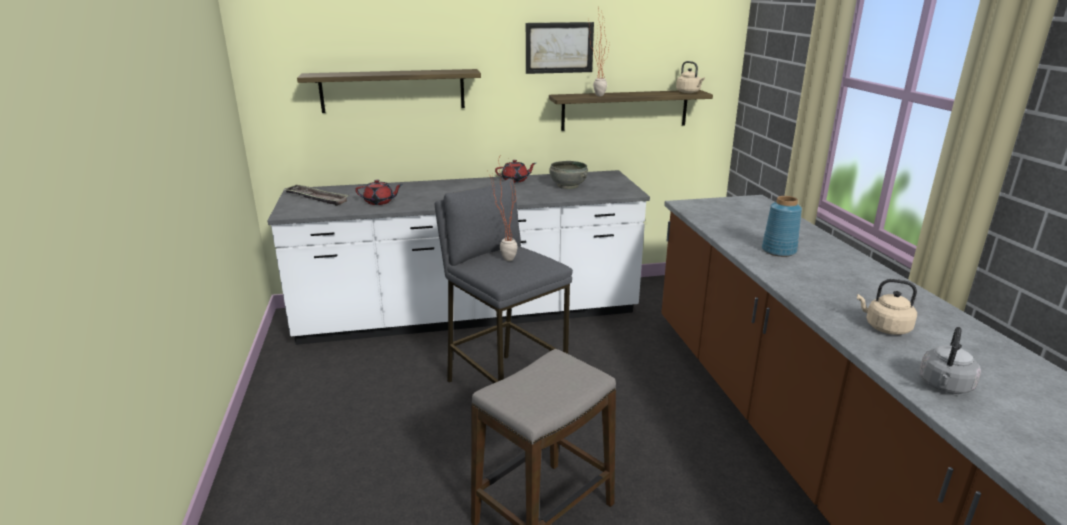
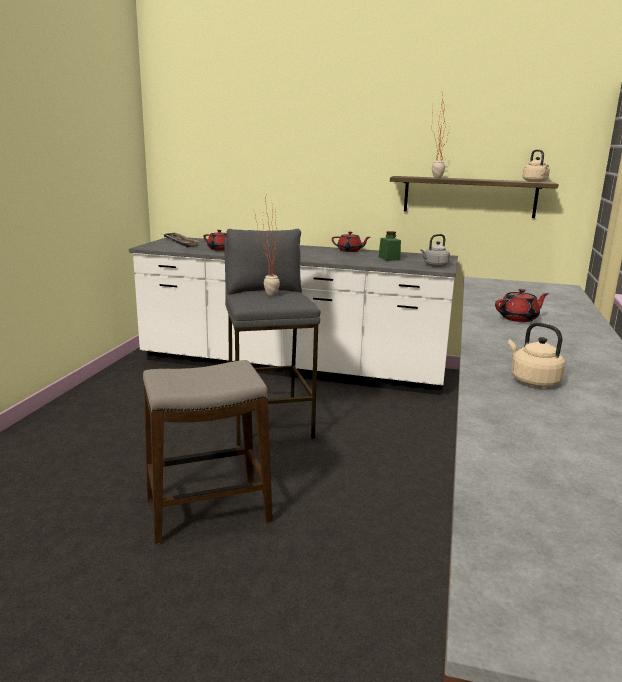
camera: 25 degrees right, 5 degrees down
(393, 90) = (258, 162): shelf -> none
(559, 47) = (406, 132): picture -> none
(567, 186) = (389, 258): grey bowl -> green jar
(778, 250) = (519, 318): blue vase -> red teapot
(944, 386) = (517, 428): grey kettle -> grey kettle (434, 265)

